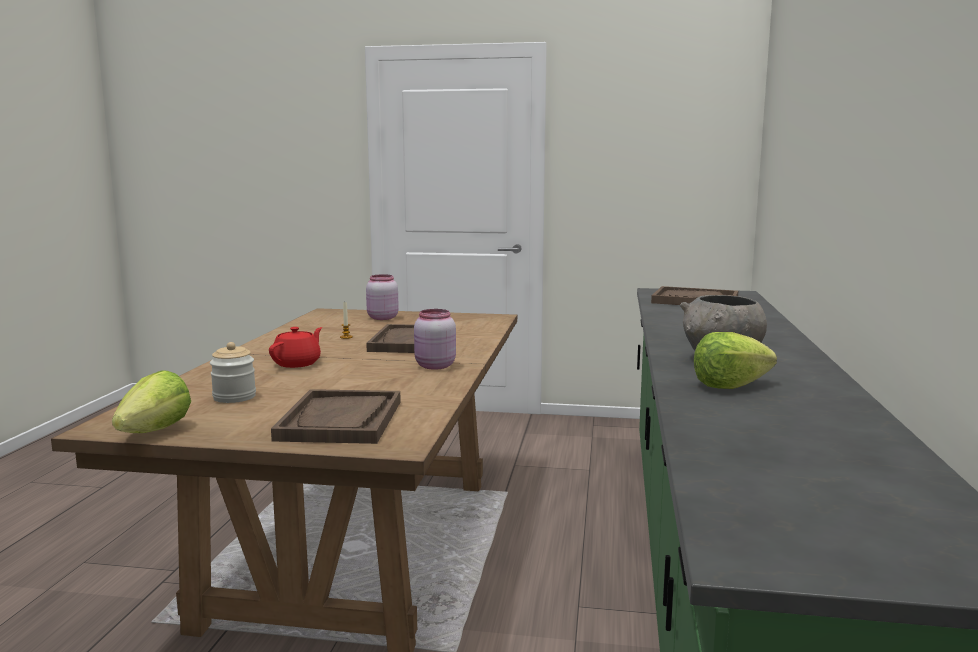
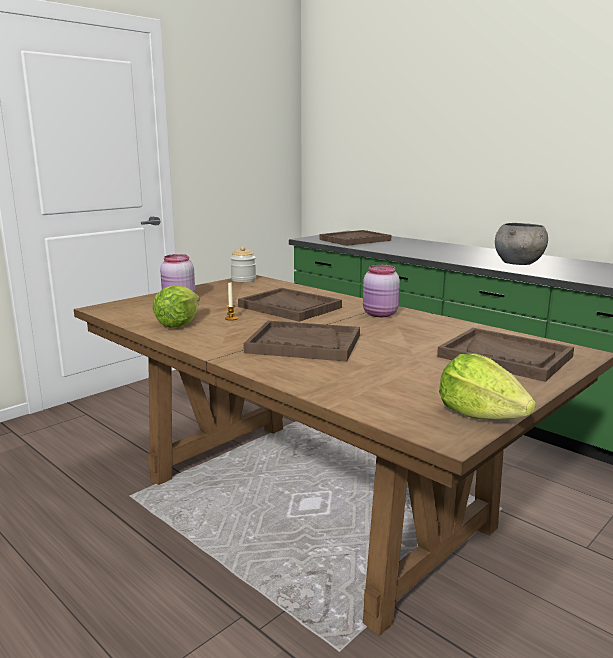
camera: 55 degrees left, 5 degrees up
(234, 397) = (394, 377): jar -> jar (243, 279)
(297, 363) = (303, 344): red teapot -> brown tray
(729, 385) = (576, 272): lettuce -> lettuce (178, 323)

